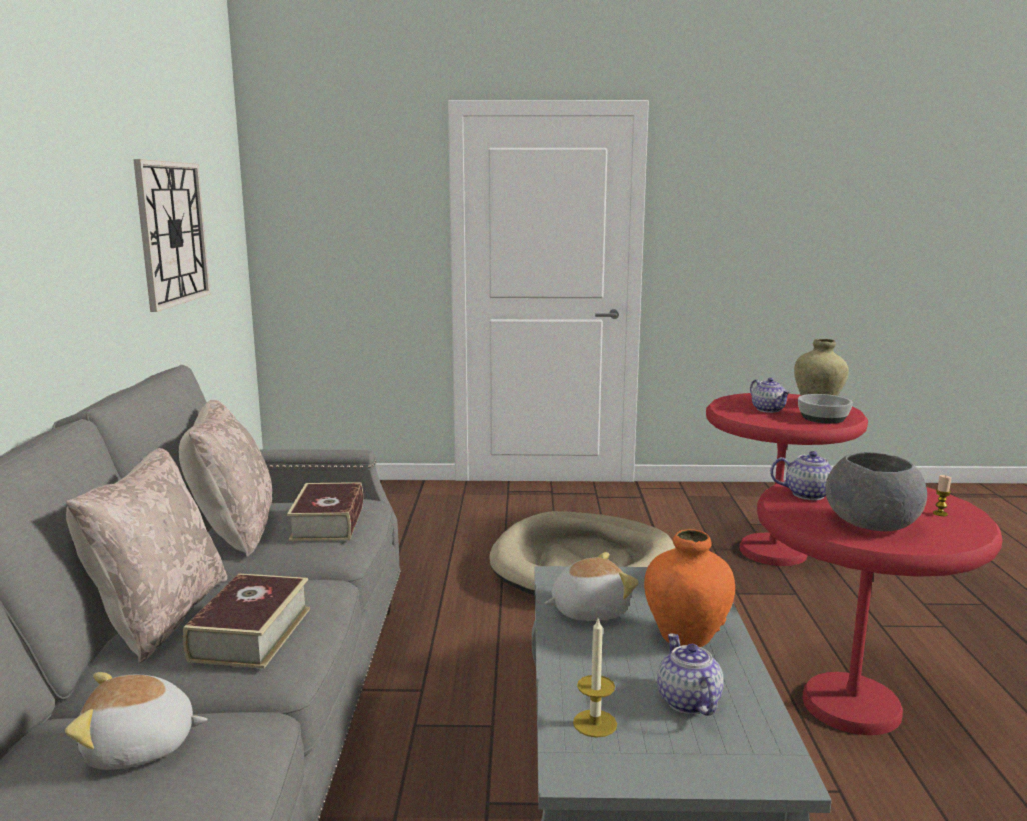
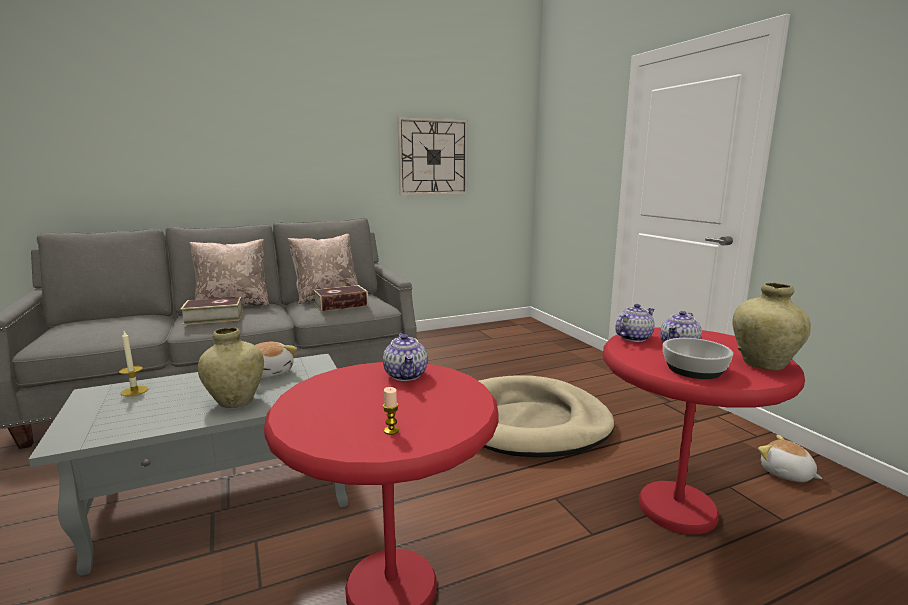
camera: 65 degrees right, 0 degrees up
(139, 748) = (126, 324): plush toy -> plush toy (786, 474)
(686, 637) = (236, 401): orange vase -> beige vase
(687, 701) = (152, 410): teapot -> teapot (633, 337)
(869, 524) = (341, 399): grey bowl -> none

